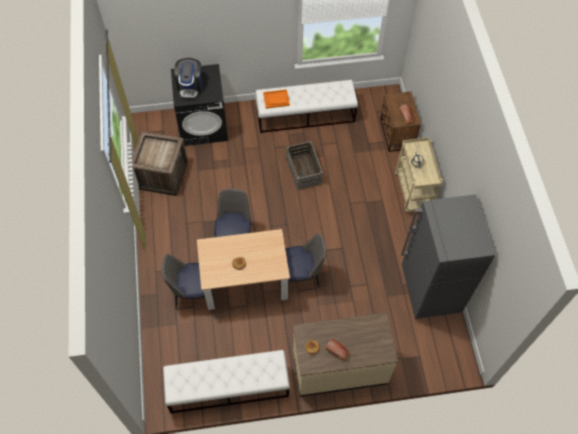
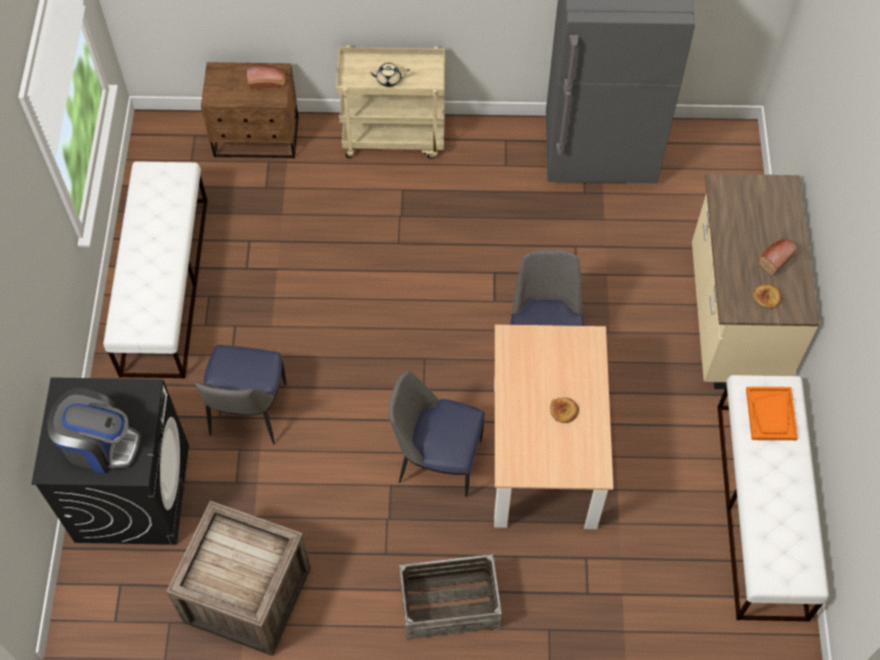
camera: 80 degrees left, 0 degrees up
(192, 293) = (554, 557): chair -> chair (248, 412)
(276, 99) = (146, 306): orange tray -> orange tray (771, 414)
(304, 170) = (303, 309): crate -> crate (449, 603)

